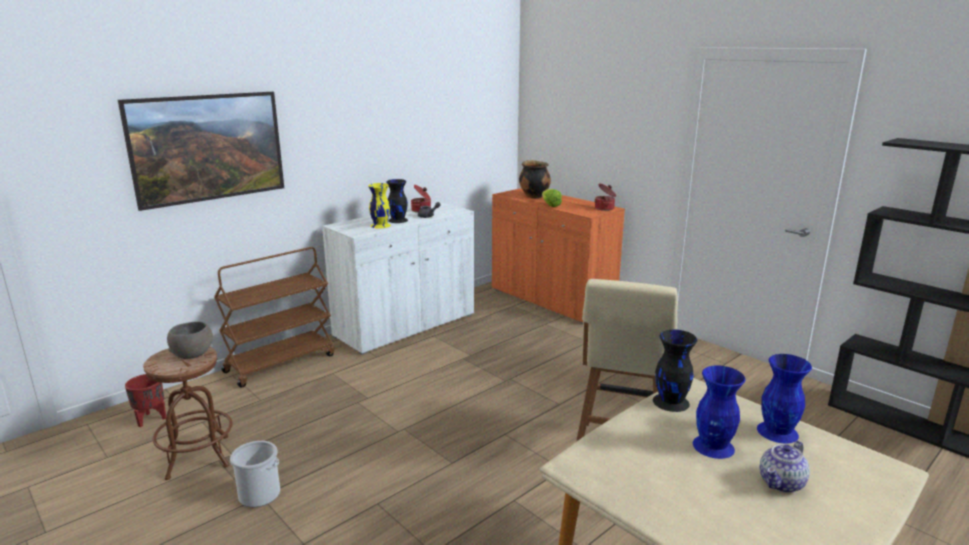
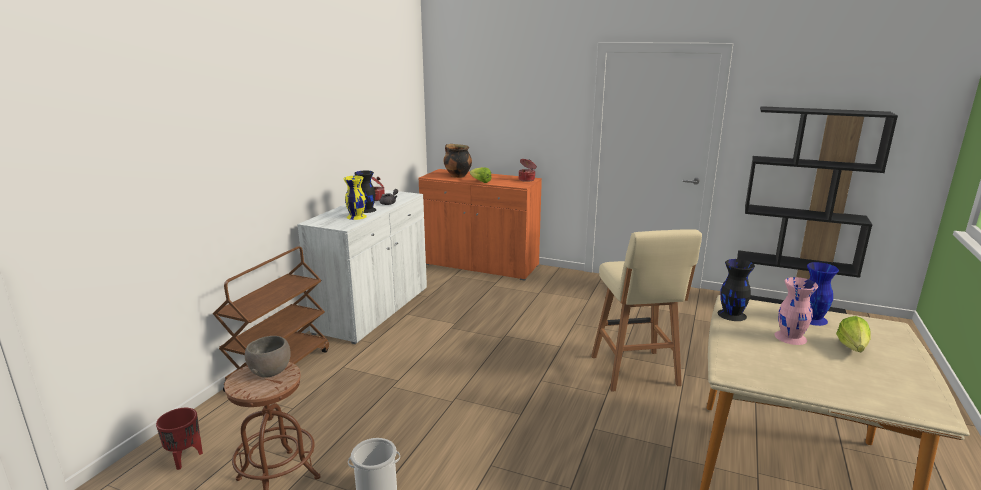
camera: 25 degrees left, 0 degrees up
(212, 173) = (201, 181): picture -> none
(713, 447) = (791, 337): blue vase -> pink vase
(782, 483) = (852, 350): teapot -> lettuce

